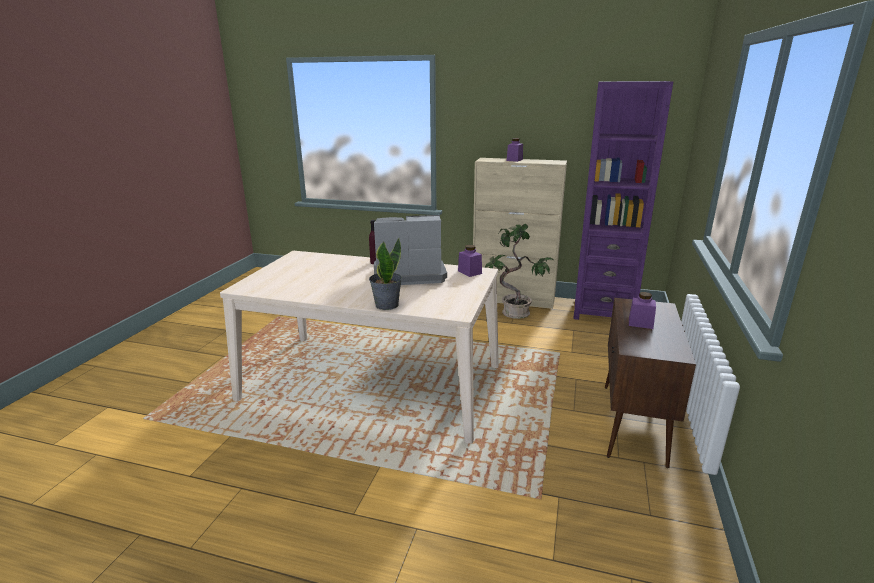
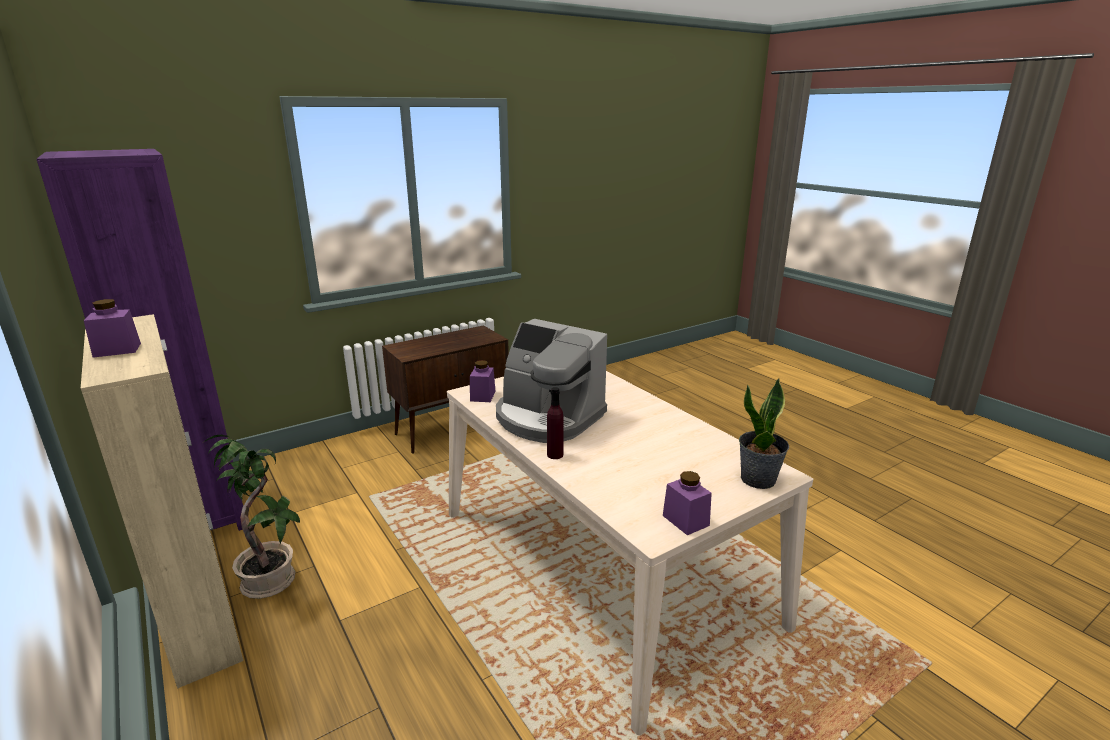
camera: 140 degrees left, 0 degrees up
(386, 305) = (624, 390): potted plant -> potted plant (758, 479)
(640, 323) = (445, 344): purple jar -> purple jar (685, 520)

